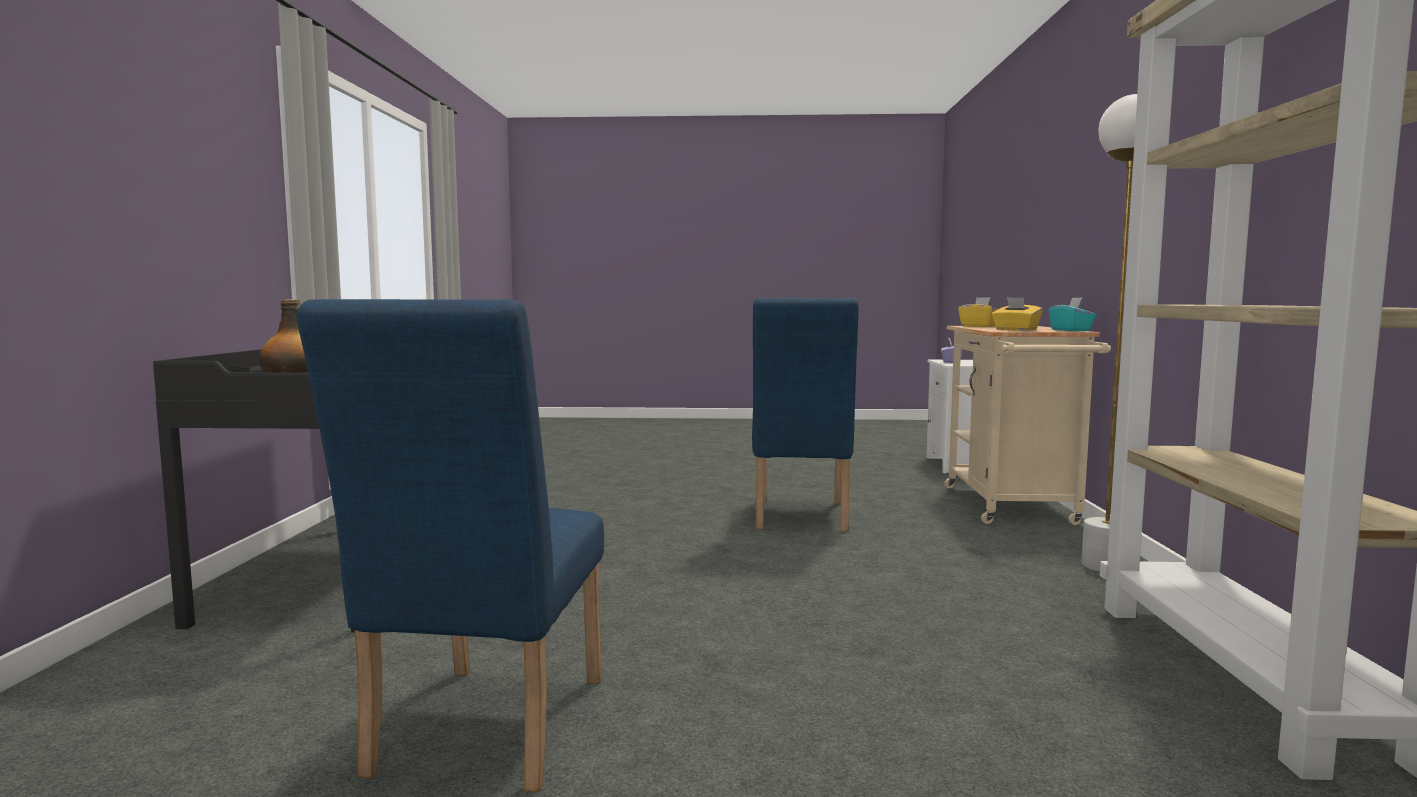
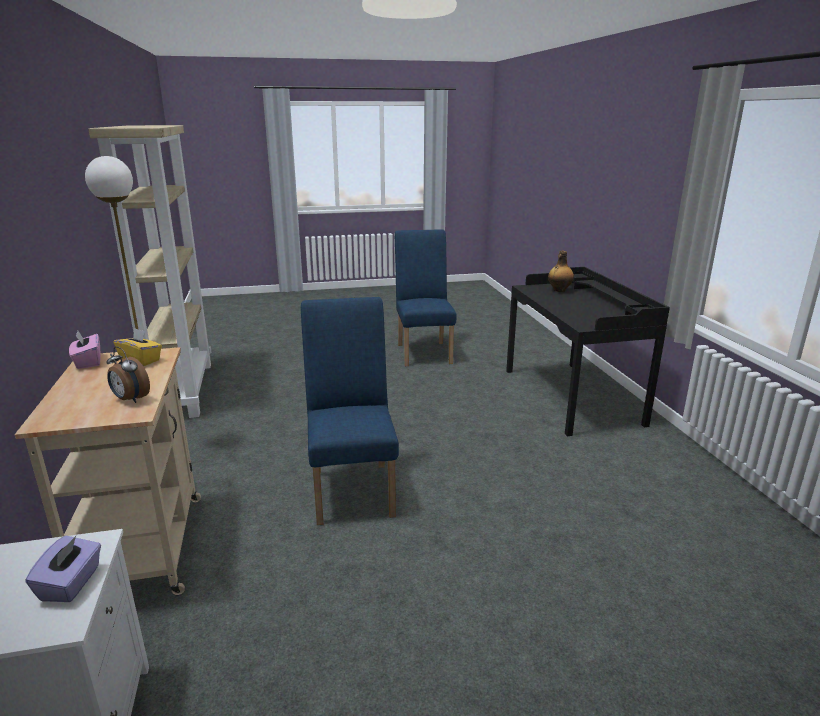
camera: 165 degrees right, 15 degrees up
(979, 326) = (130, 399): yellow tissue box -> alarm clock
(1071, 330) = (88, 362): turquoise tissue box -> pink tissue box

